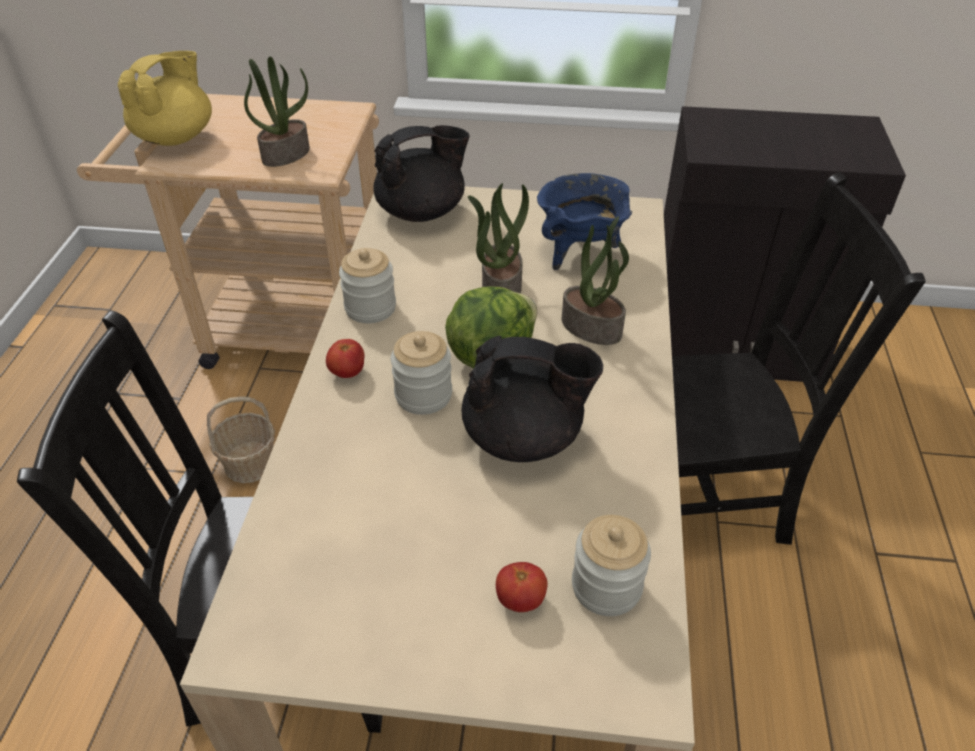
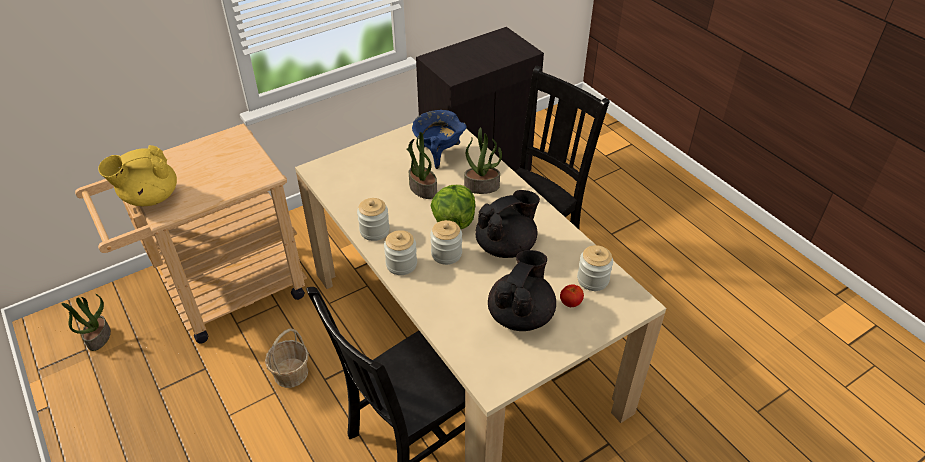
camera: 40 degrees left, 0 degrees up
(176, 137) = (150, 197): yellow teapot -> yellow teapot turned 105 degrees counterclockwise
(286, 154) = (233, 176): potted plant -> potted plant (98, 337)
(347, 372) = (401, 264): tomato -> jar
(422, 211) = (340, 171): black teapot -> black teapot (521, 314)

